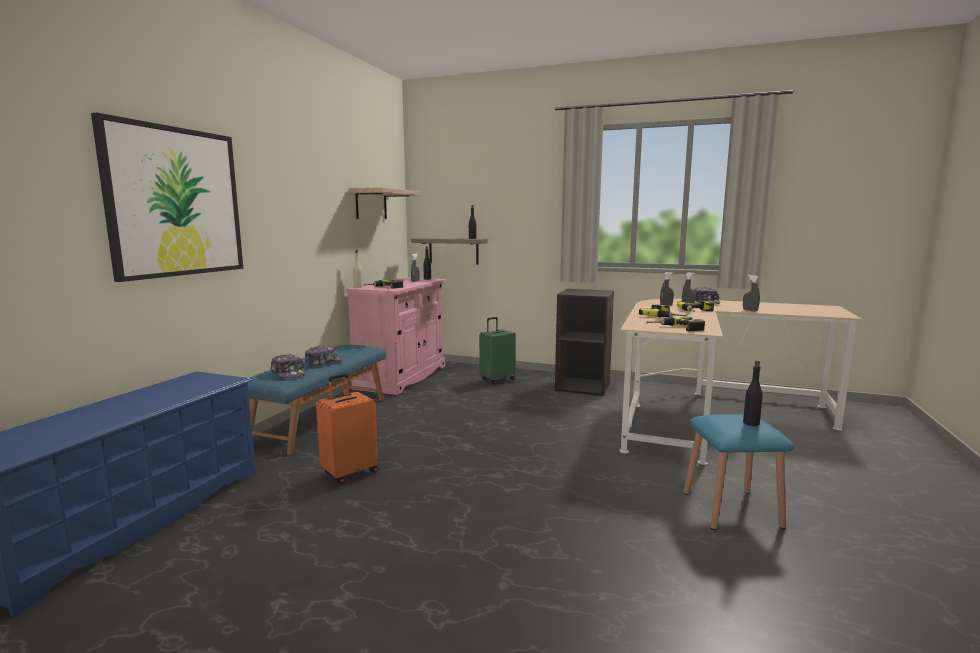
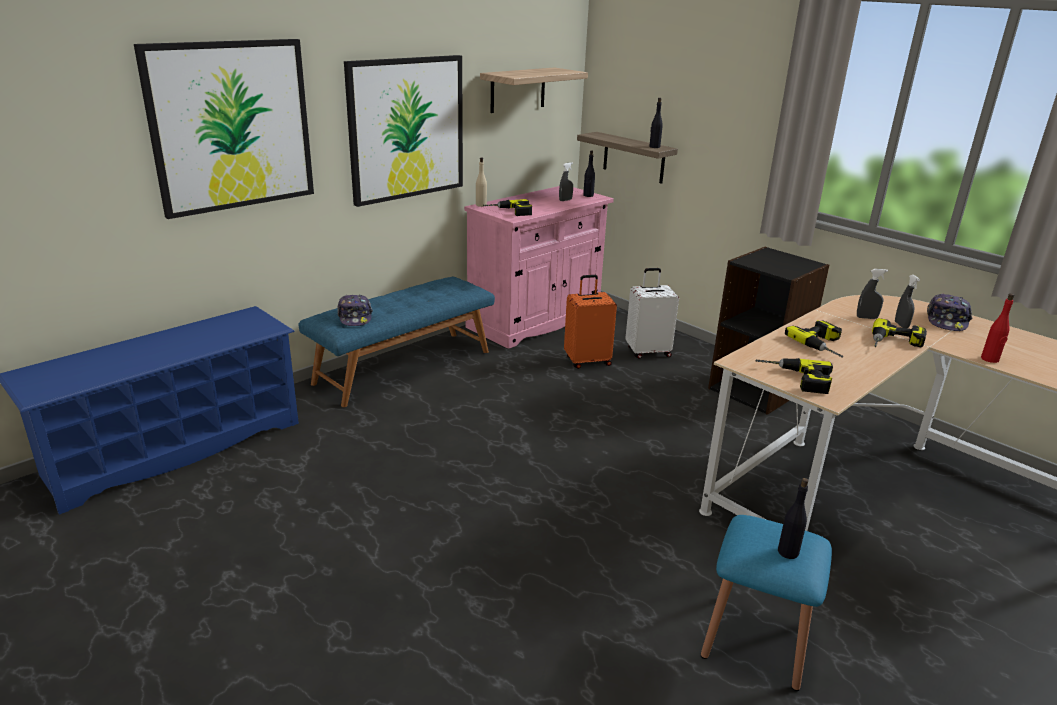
camera: 25 degrees right, 15 degrees up
(305, 223) = (406, 129): none -> picture
(323, 362) = (403, 306): cap -> none
(349, 472) = (381, 448): orange suitcase -> orange suitcase (587, 361)
(497, 380) = (648, 352): green suitcase -> white suitcase
(750, 310) = (990, 359): grey spray bottle -> red bottle

